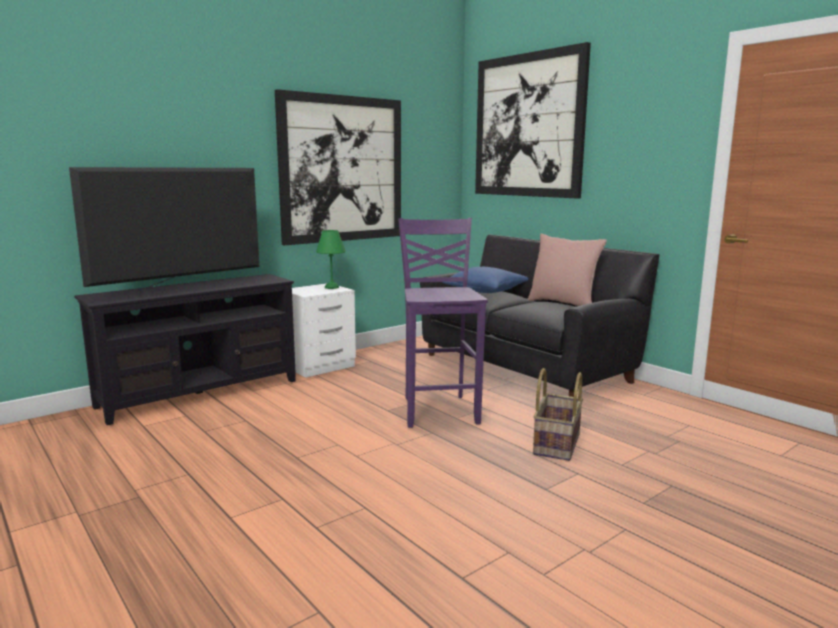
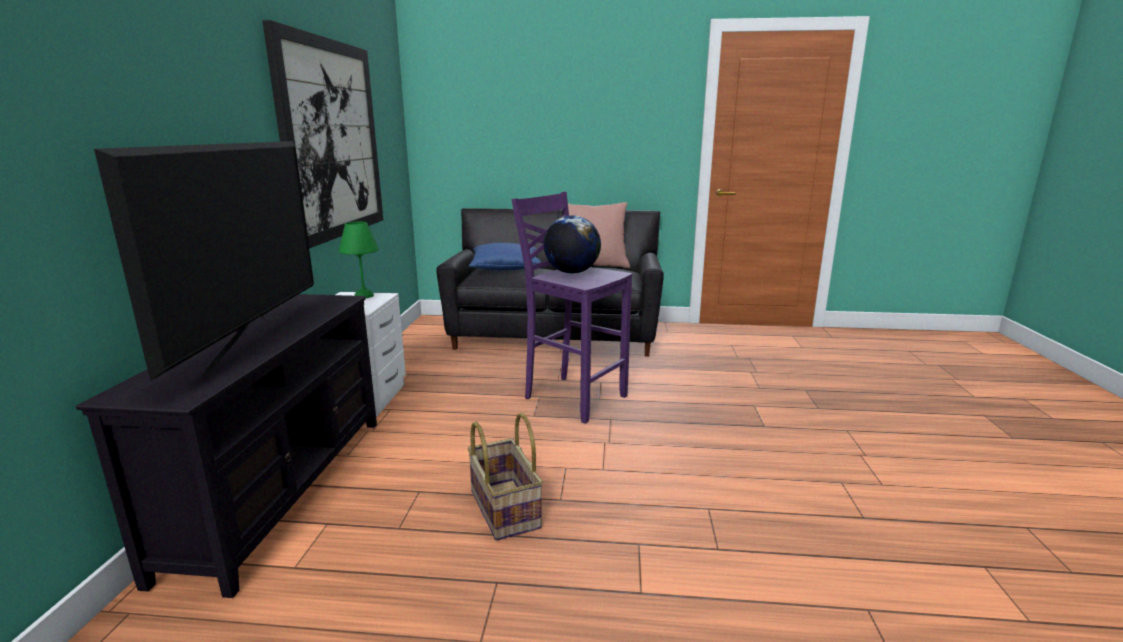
camera: 45 degrees left, 5 degrees up
(444, 290) = (571, 272): none -> globe
(528, 126) = (501, 90): picture -> none
(555, 444) = (700, 390): basket -> basket (503, 509)

